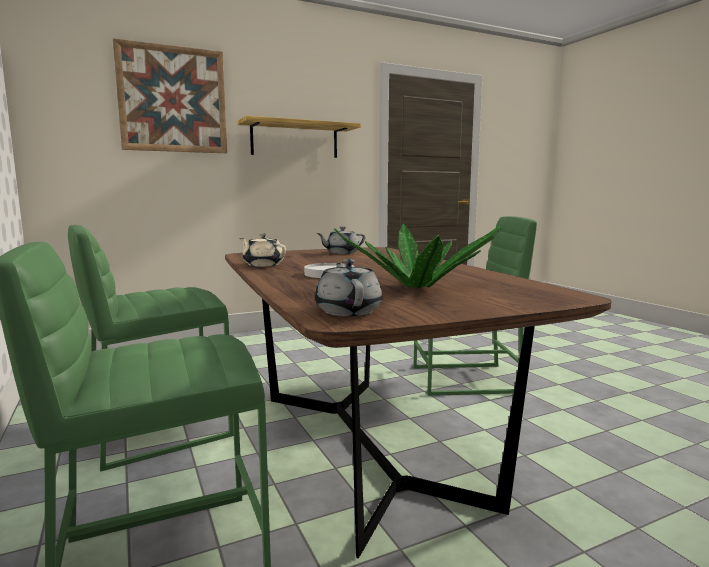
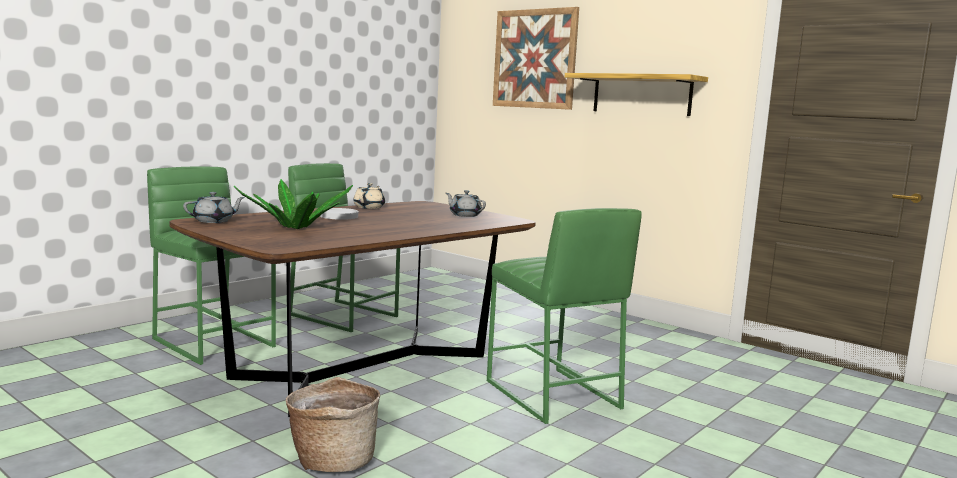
camera: 65 degrees right, 0 degrees up
(623, 499) = (332, 460): none -> basket

